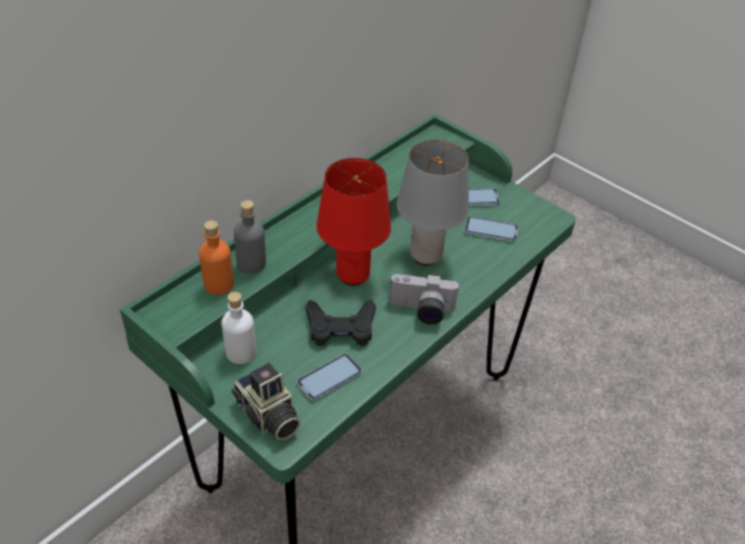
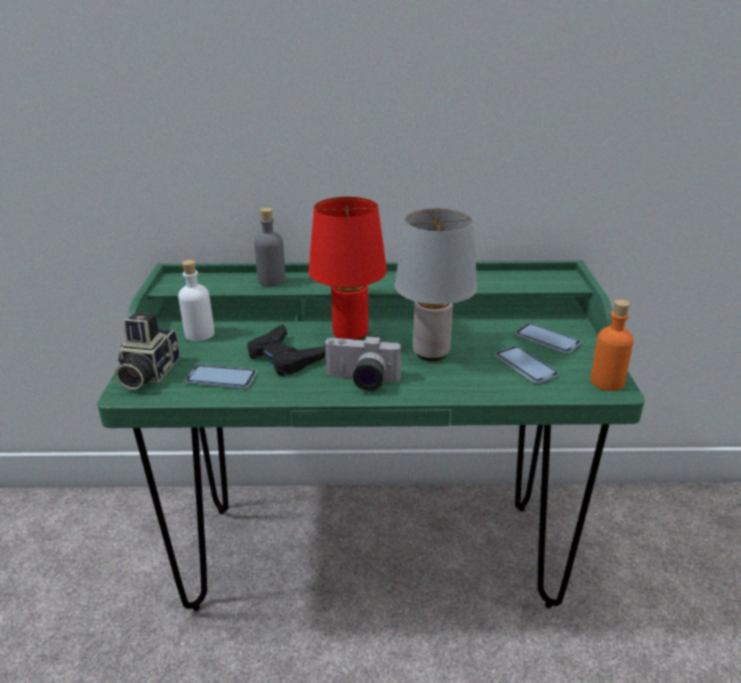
camera: 50 degrees right, 15 degrees down
(218, 284) = (232, 280): orange bottle -> orange bottle (607, 382)
(421, 311) = (361, 381): camera -> camera turned 45 degrees counterclockwise

